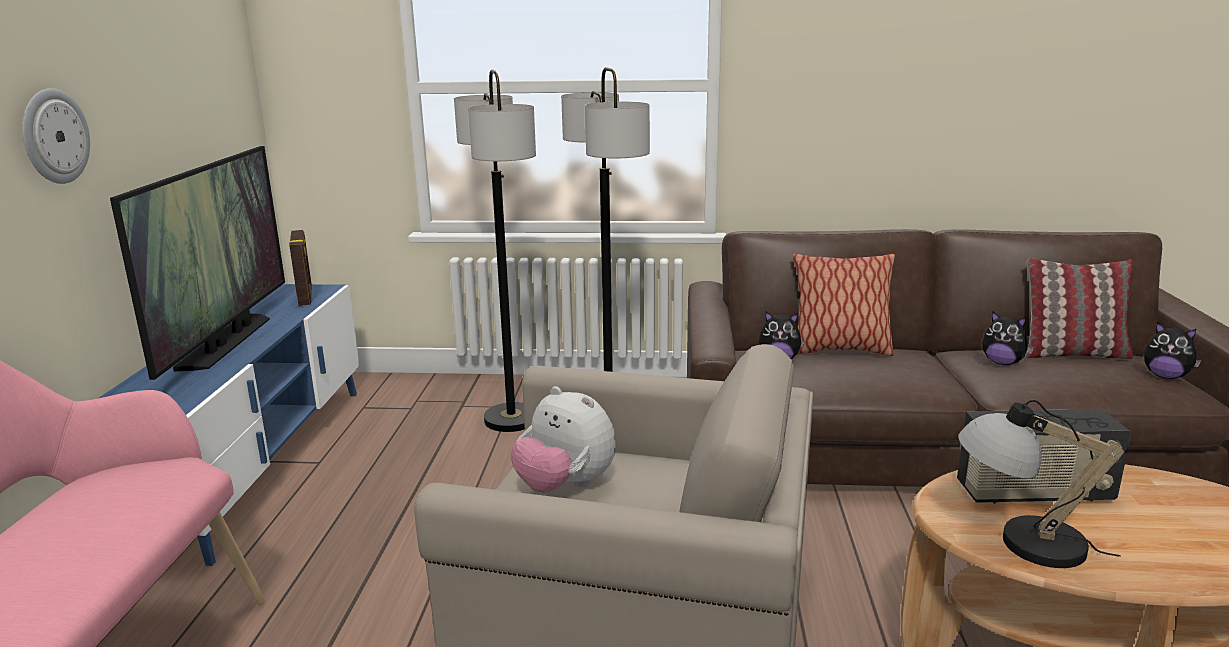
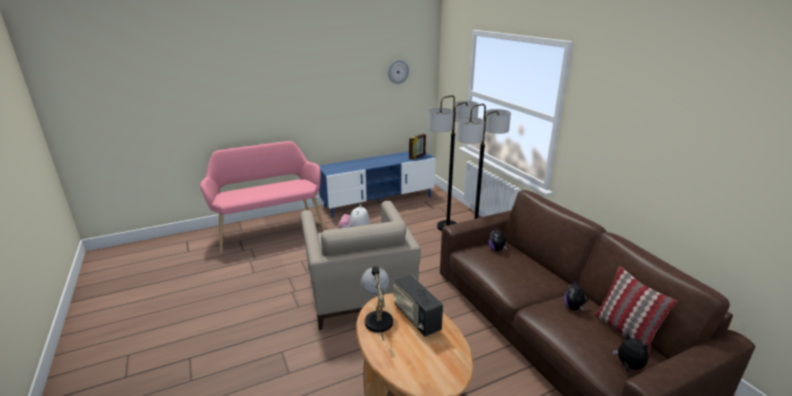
camera: 60 degrees right, 5 degrees up
(54, 136) = (334, 93): wall clock -> wall clock (398, 71)
(227, 342) = (374, 161): television -> none
(839, 350) = (530, 261): pillow -> none
(1165, 376) = (628, 366): plush toy -> plush toy turned 135 degrees clockwise

